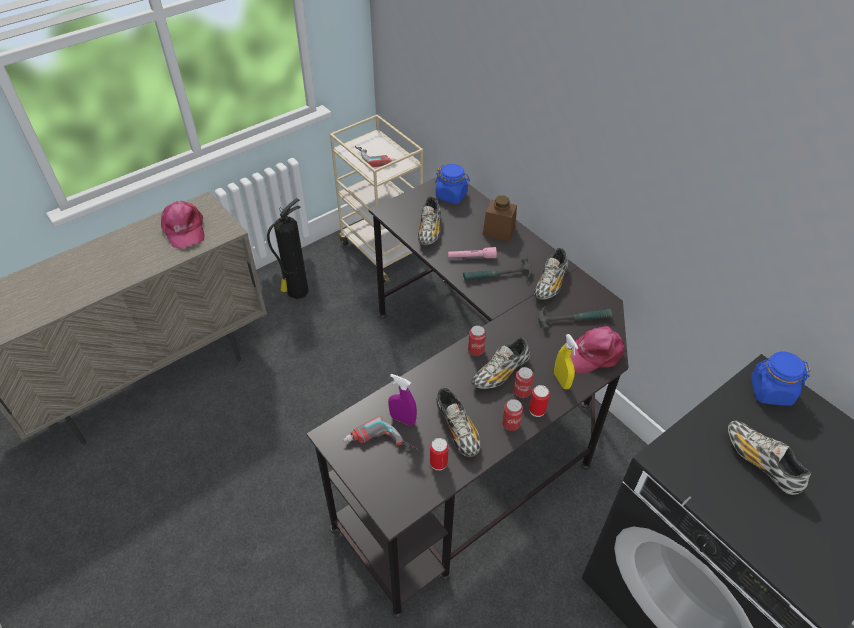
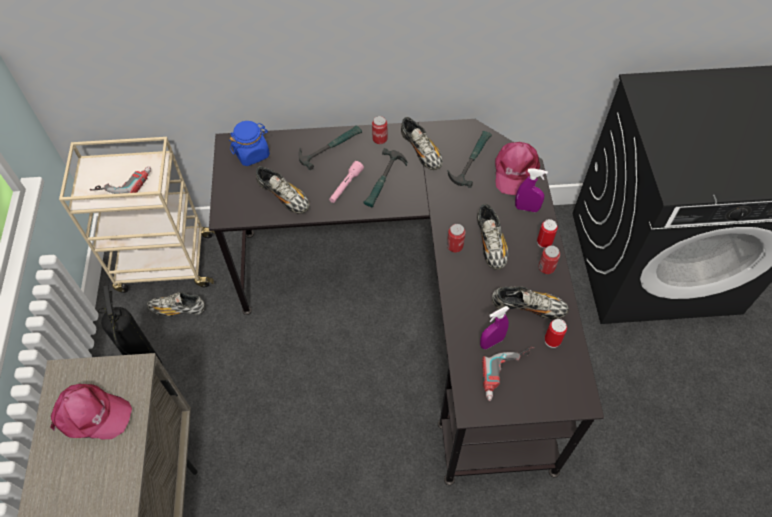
camera: 55 degrees left, 10 degrees up
(499, 231) = (330, 147): brown jar -> hammer
(522, 392) = (520, 241): can -> can (380, 139)
(561, 380) = (527, 208): yellow spray bottle -> purple spray bottle
(760, 462) = (707, 139): shoe -> shoe (177, 309)
(770, 391) = (654, 92): blue jar -> none

